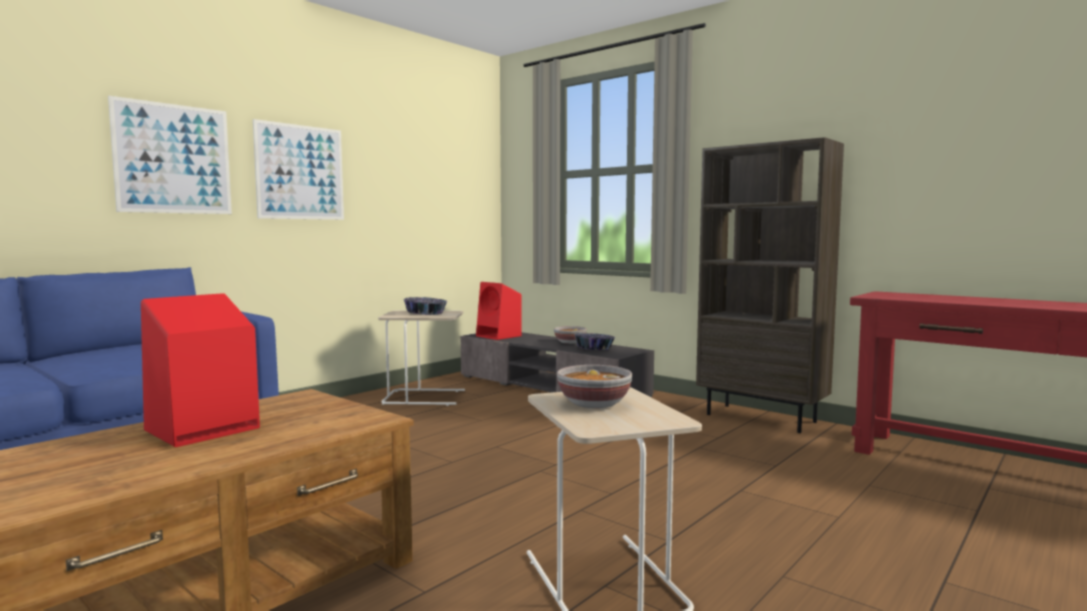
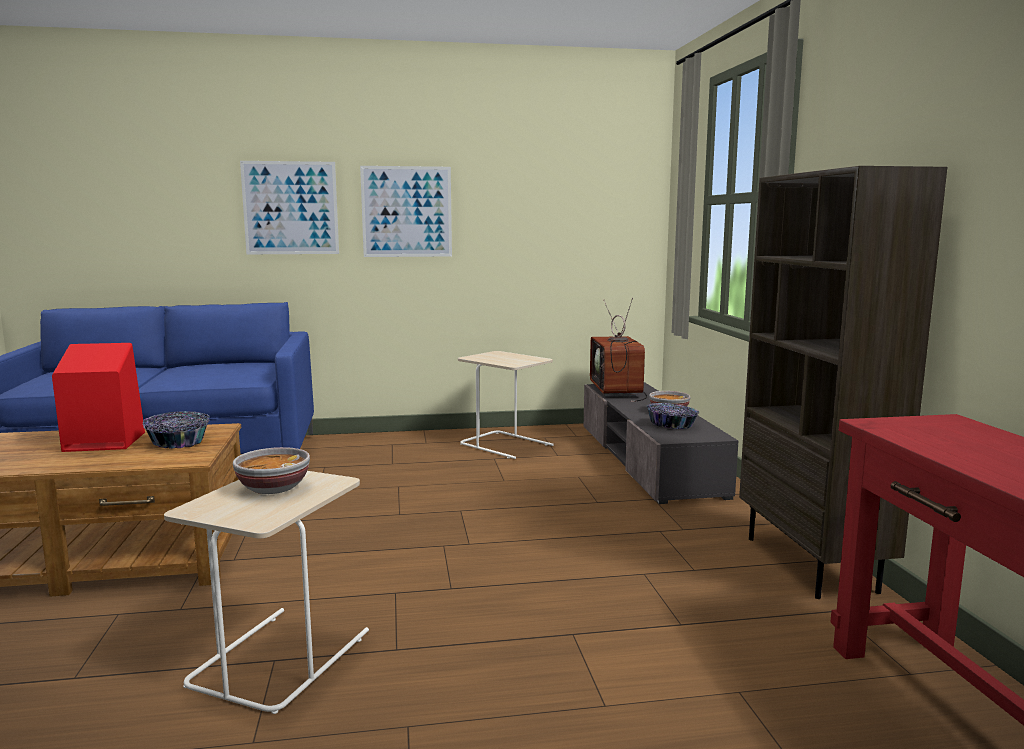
camera: 40 degrees right, 5 degrees up
(425, 313) = (508, 358): bowl -> bowl (178, 442)
(499, 336) = (618, 391): red speaker -> television

